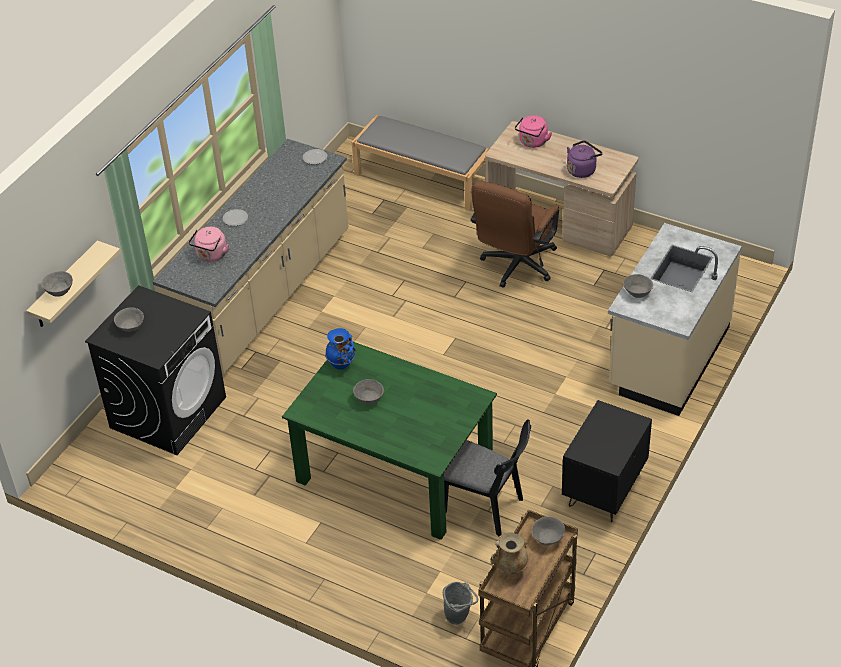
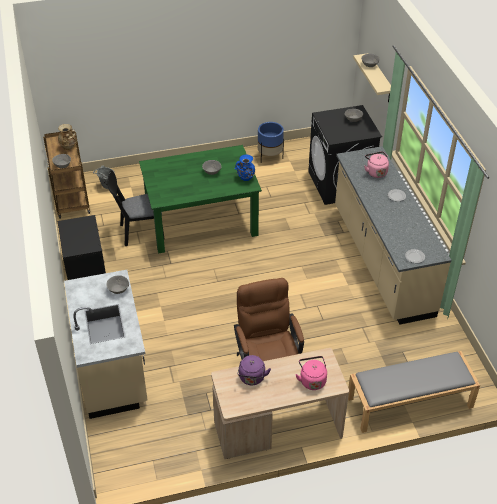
camera: 135 degrees right, 0 degrees up
(189, 513) = (270, 157): none -> blue planter

